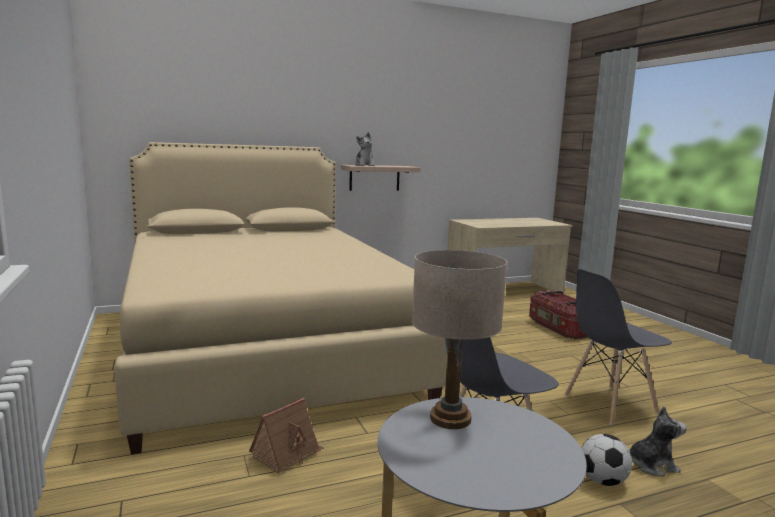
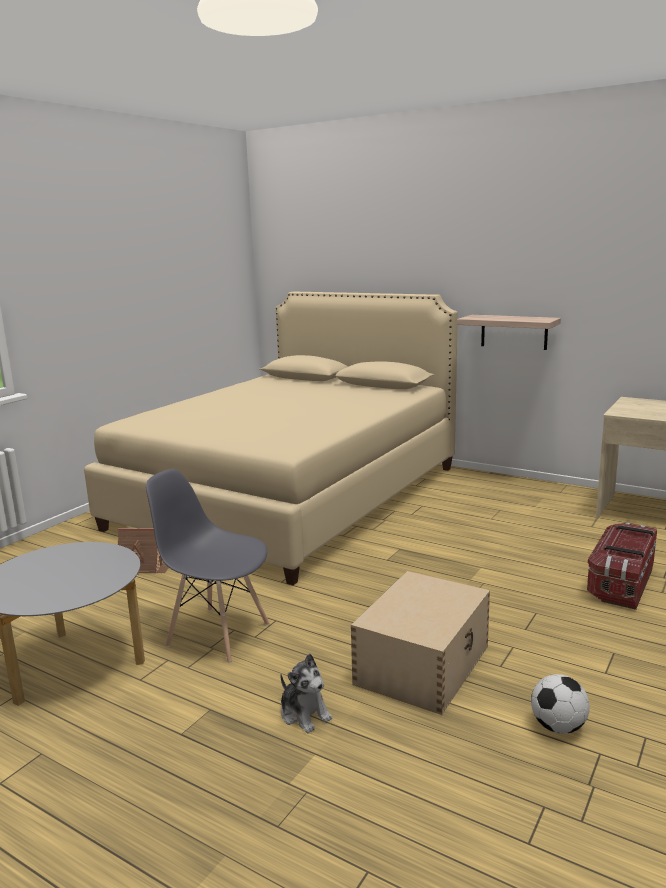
camera: 55 degrees right, 5 degrees up
(364, 165) = (487, 317): plush toy -> none
(450, 419) = (90, 558): beige table lamp -> none
(602, 481) = (240, 693): football -> football (558, 727)
(609, 404) = (424, 664): grey chair -> beige storage box

